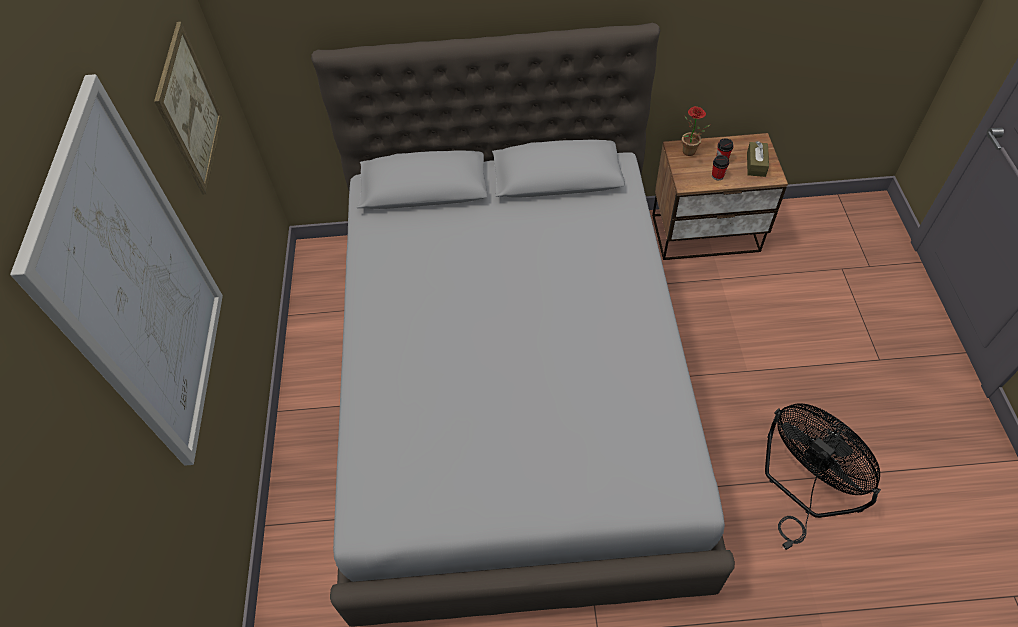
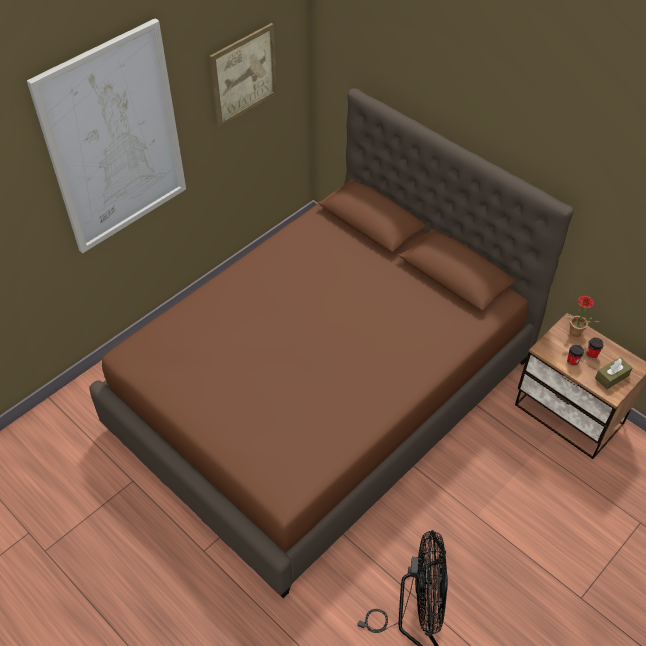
camera: 45 degrees right, 5 degrees down
(514, 389) = (324, 393): grey bed -> brown bed

